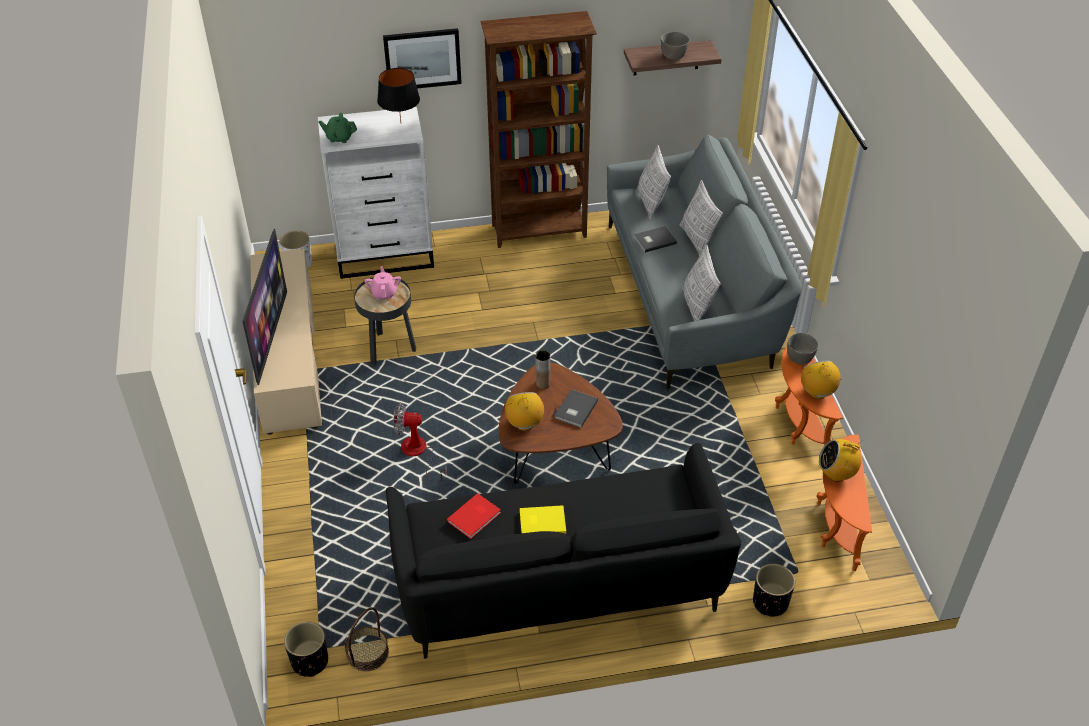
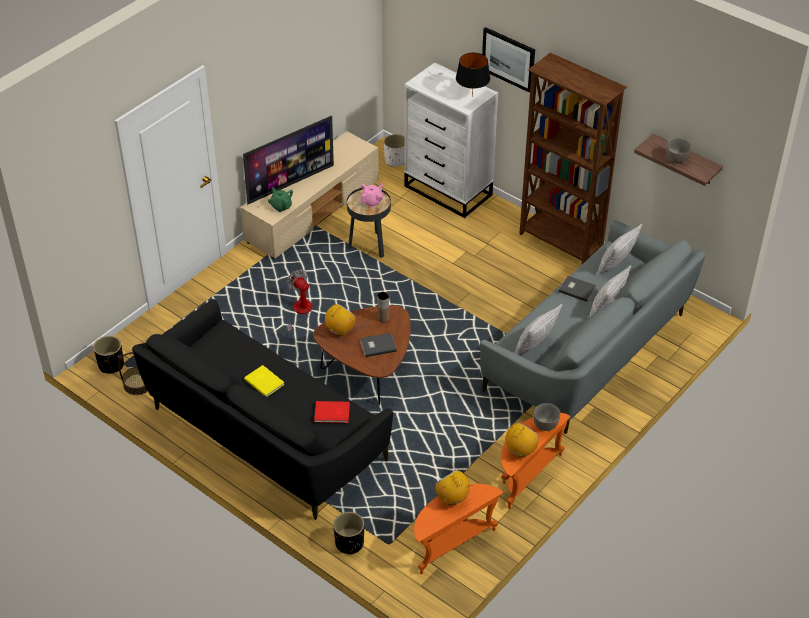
camera: 50 degrees right, 0 degrees up
(339, 138) = (425, 83): green teapot -> green teapot (281, 206)
(475, 517) = (239, 351): red book -> red book (332, 413)

